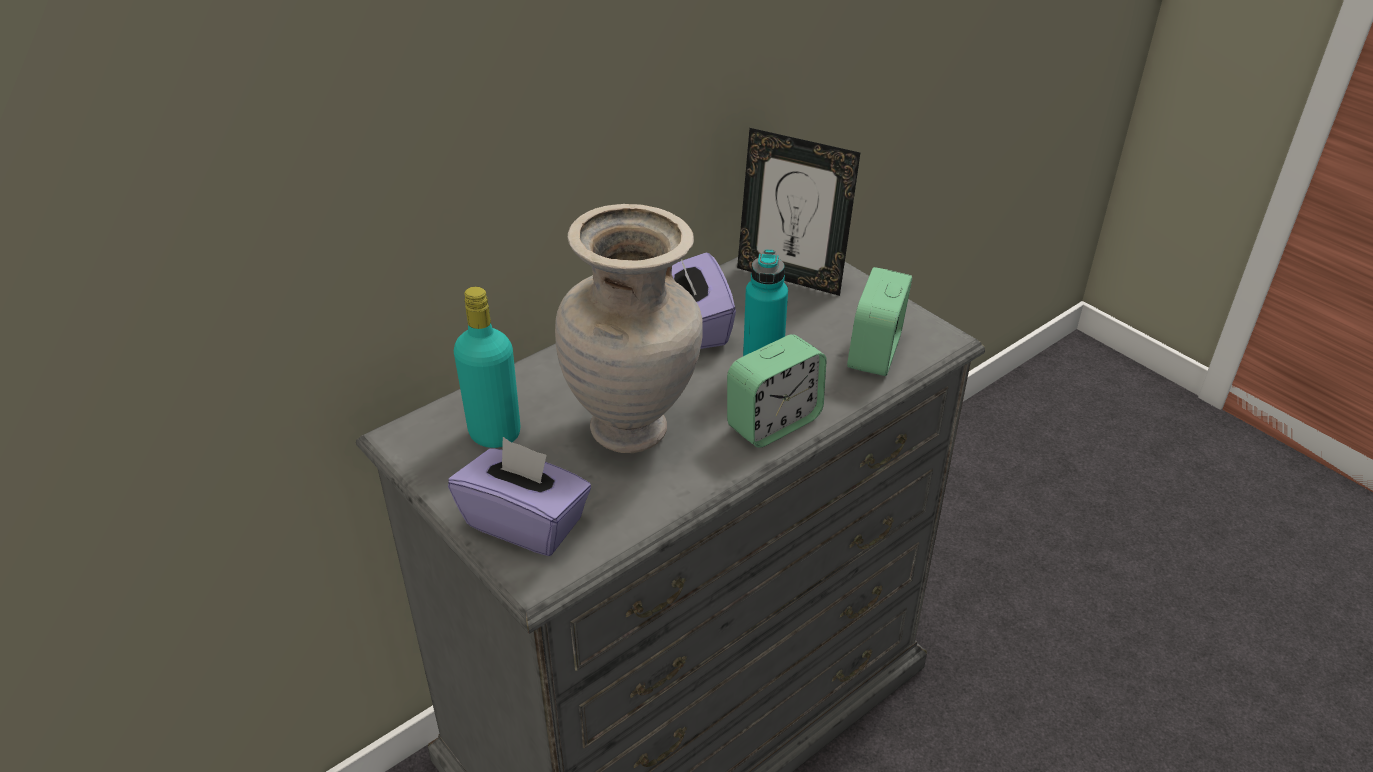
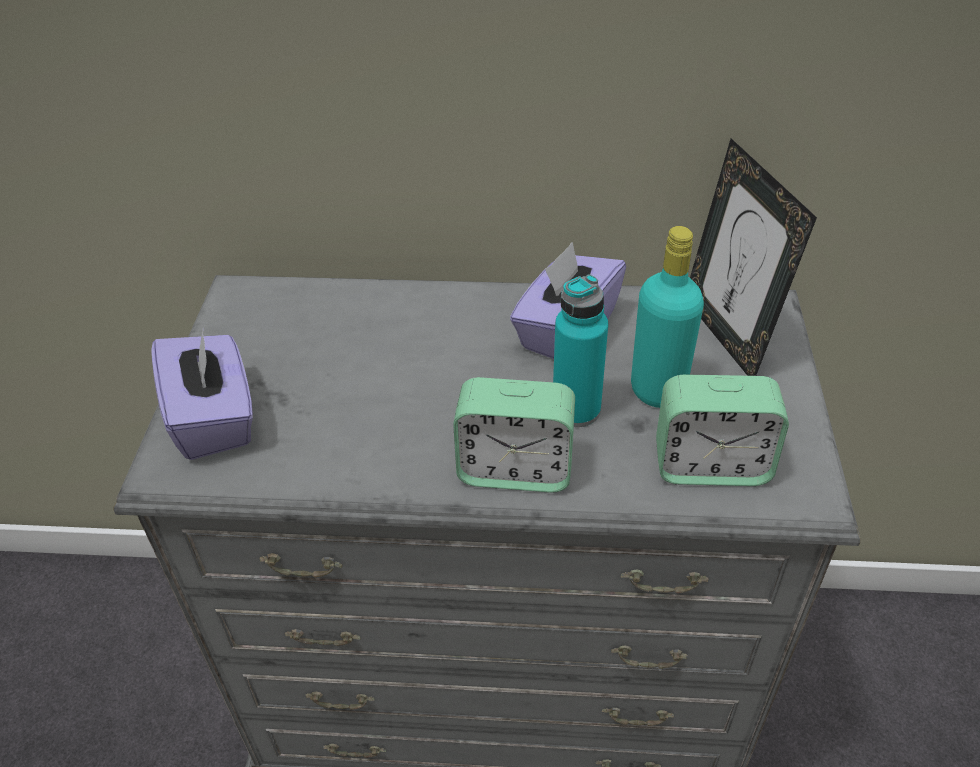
camera: 45 degrees right, 5 degrees up
(495, 434) = (293, 330): turquoise bottle -> turquoise bottle (657, 390)
(633, 430) = (391, 395): beige vase -> none
(875, 353) = (711, 465): alarm clock -> alarm clock turned 150 degrees counterclockwise

